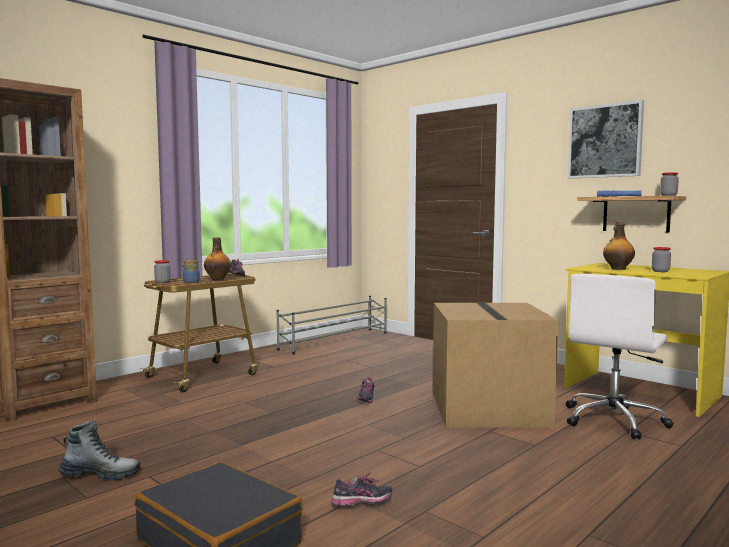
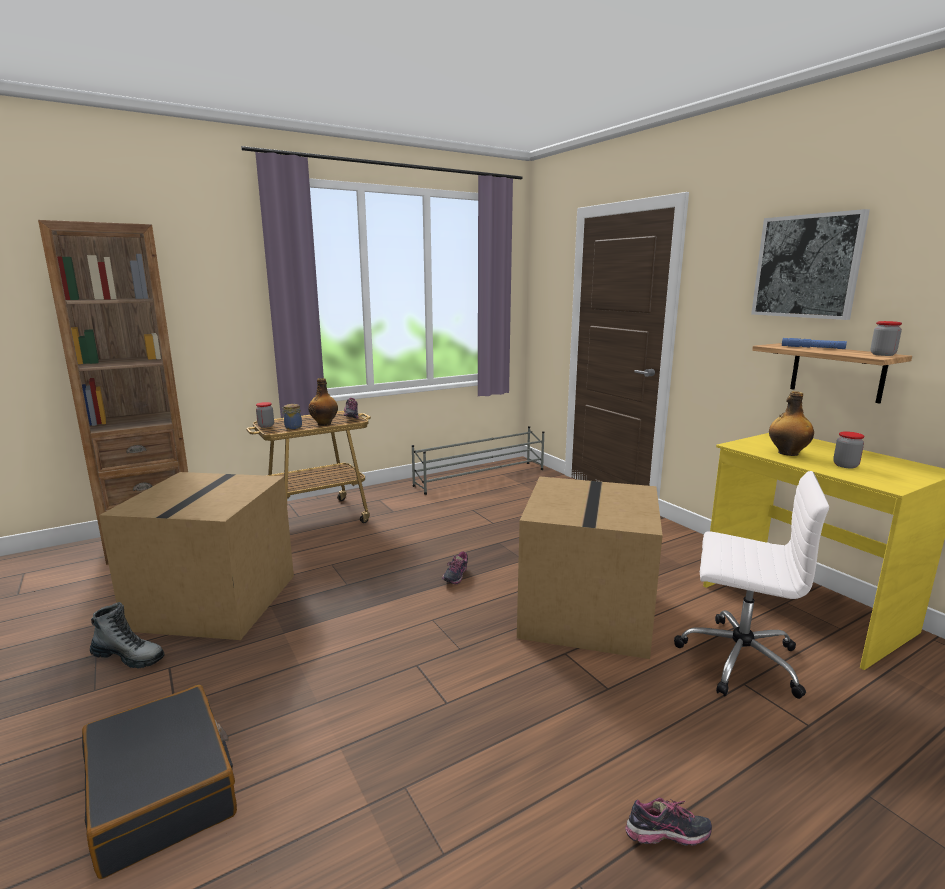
camera: 15 degrees right, 10 degrees up
(151, 433) = (214, 600): none -> cardboard box
(362, 505) = (341, 761): shoe -> shoe (667, 838)
(614, 420) = (737, 658): white office chair -> white office chair turned 120 degrees counterclockwise

